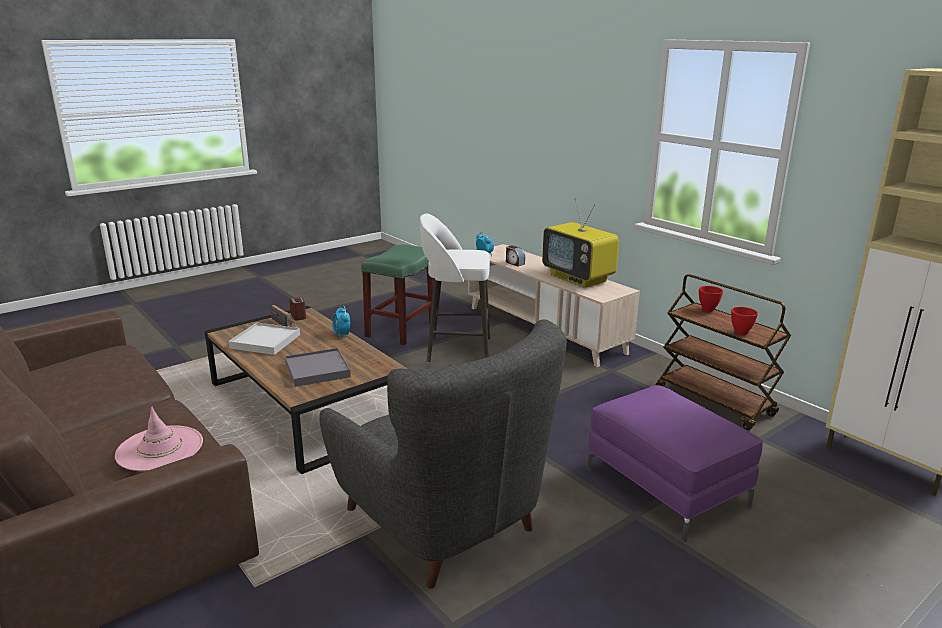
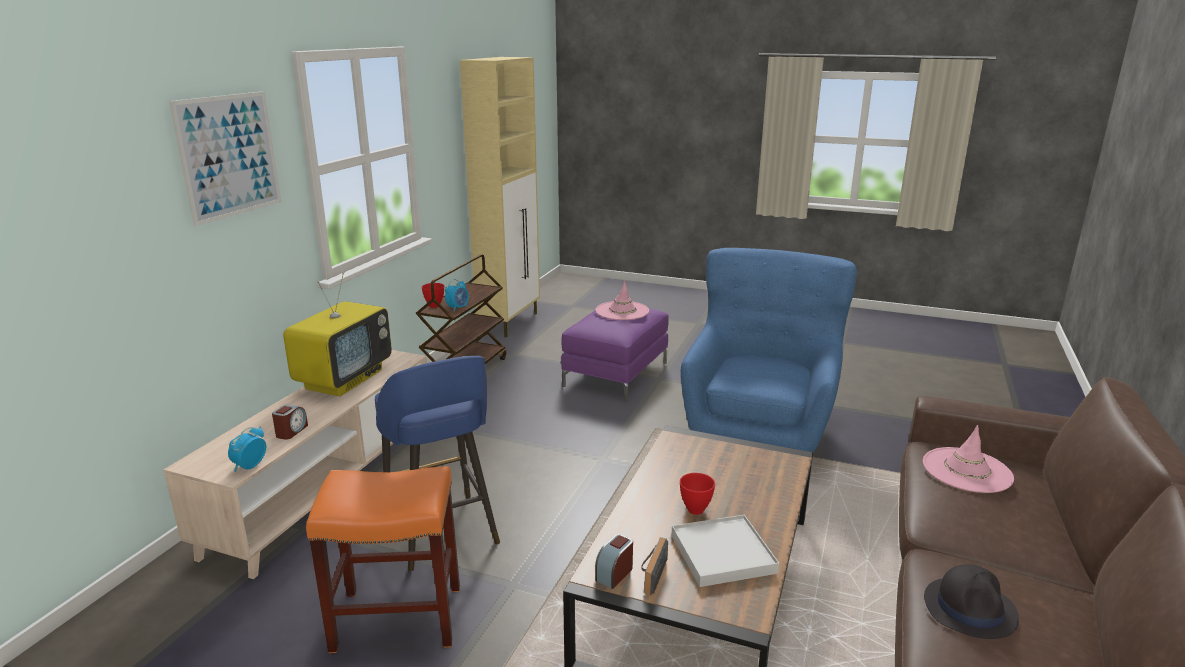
camera: 120 degrees left, 0 degrees up
(115, 372) = (970, 608): none -> black hat
(317, 370) = (734, 476): grey tray -> none
(342, 335) = (634, 502): alarm clock -> alarm clock (458, 308)
(401, 331) = (399, 617): green stool -> orange stool
(443, 523) = (759, 434): grey armchair -> blue armchair
(456, 350) = (442, 534): white stool -> blue stool
(597, 104) = (229, 156): none -> picture
(687, 419) = (622, 311): none -> pink hat
(740, 333) = (481, 293): red bowl -> red bowl (696, 510)

